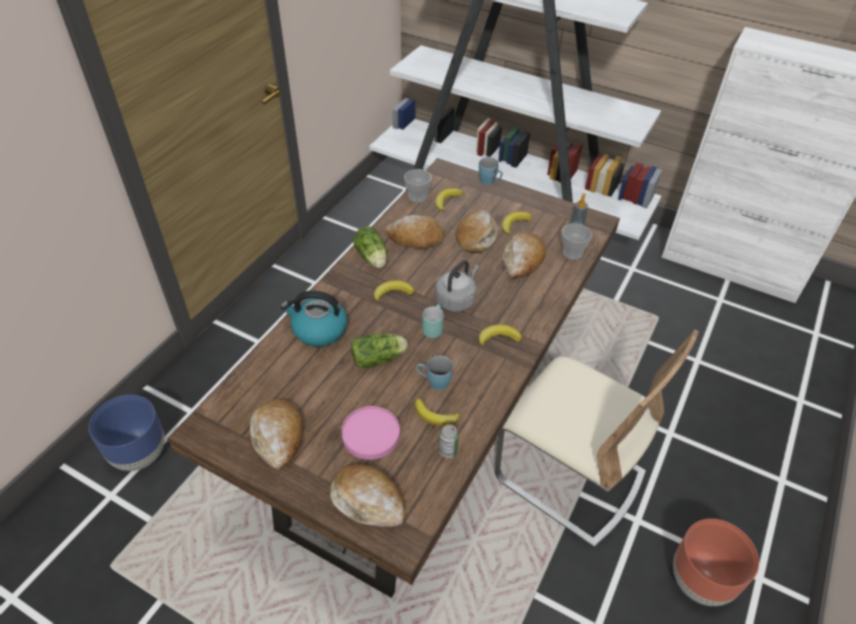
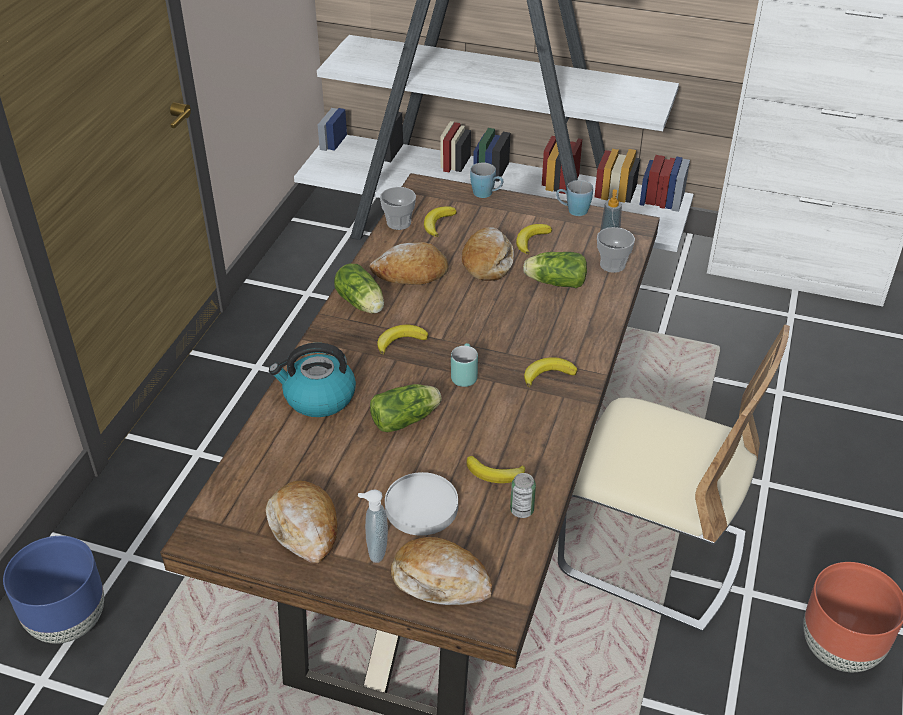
camera: 10 degrees left, 5 degrees down
(325, 466) = (375, 550): none -> soap dispenser
(370, 435) = (421, 507): pink plate -> white plate
(434, 382) = (482, 436): blue mug -> blue mug (572, 211)
(456, 299) = (483, 338): grey kettle -> none
(523, 261) = (553, 282): bread -> lettuce

